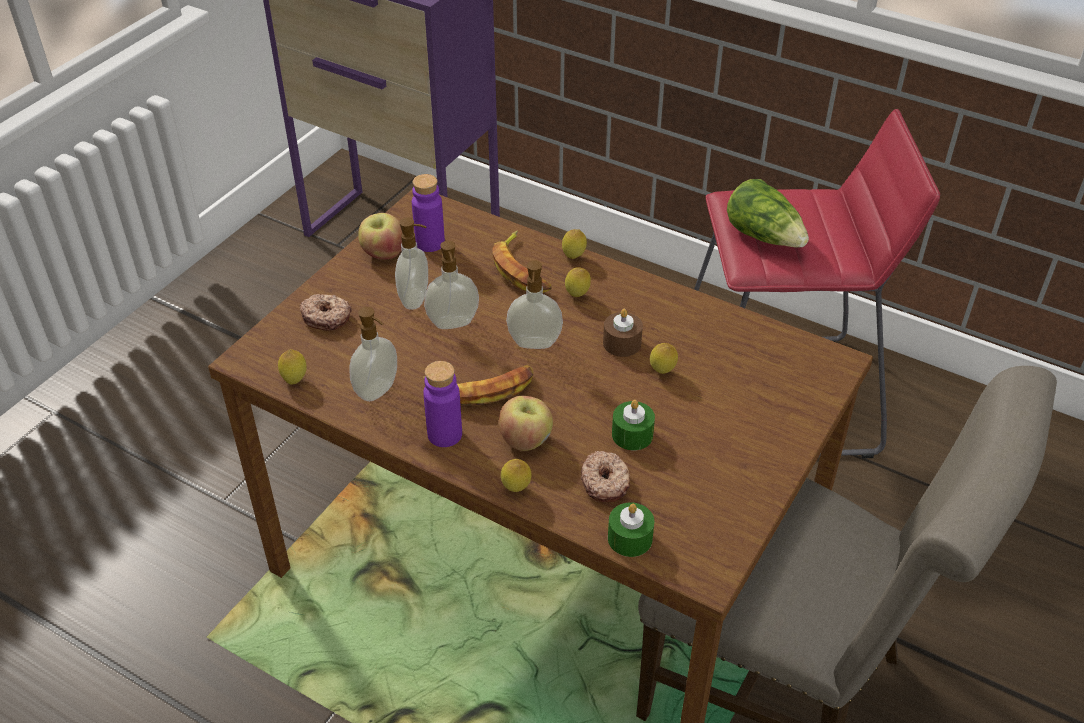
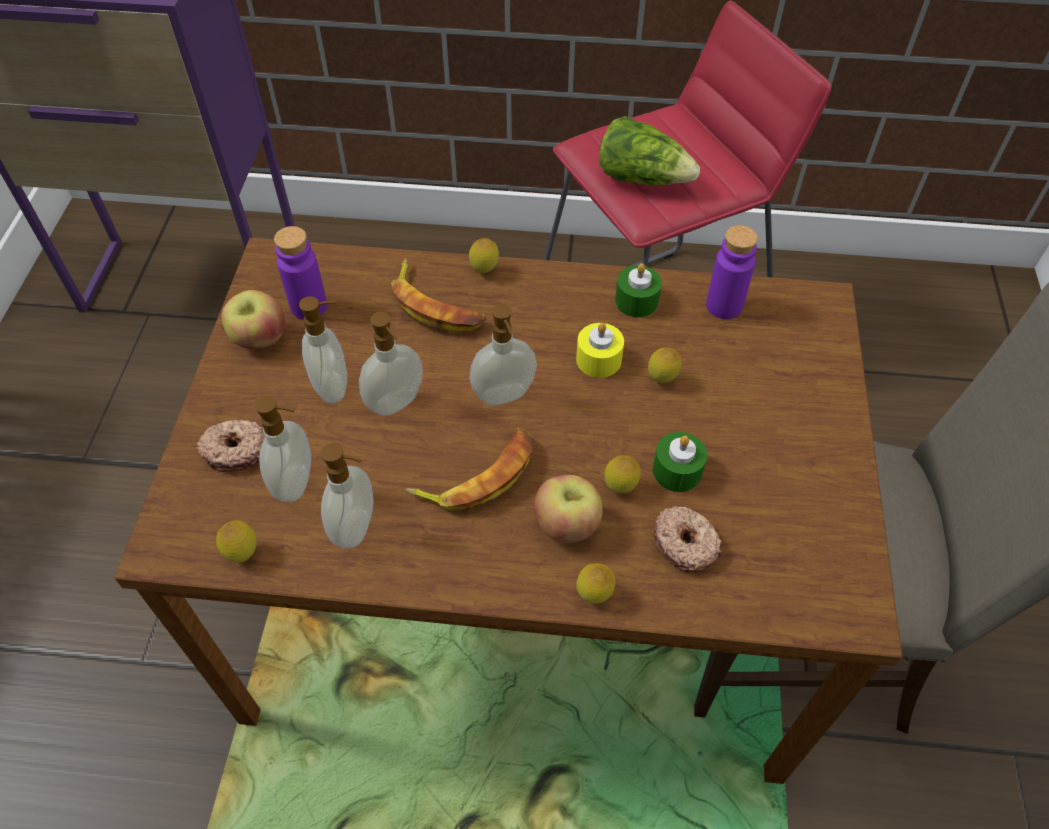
camera: 25 degrees left, 10 degrees up
(355, 350) = (296, 482): none -> soap dispenser
(444, 434) = (470, 555): purple bottle -> purple bottle (724, 306)
(577, 296) = (516, 317): lemon -> lemon (620, 488)
(622, 343) = (598, 359): brown candle -> yellow candle
(630, 538) = (753, 605): green candle -> green candle (636, 301)

